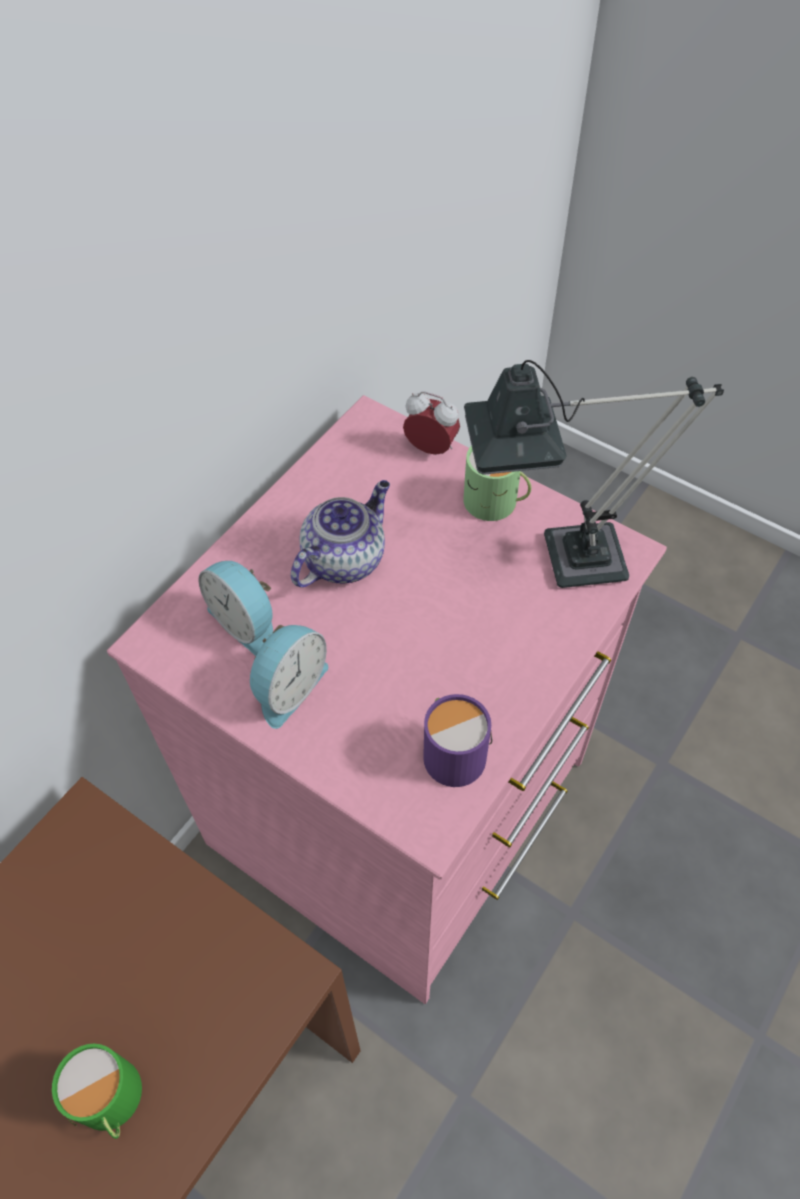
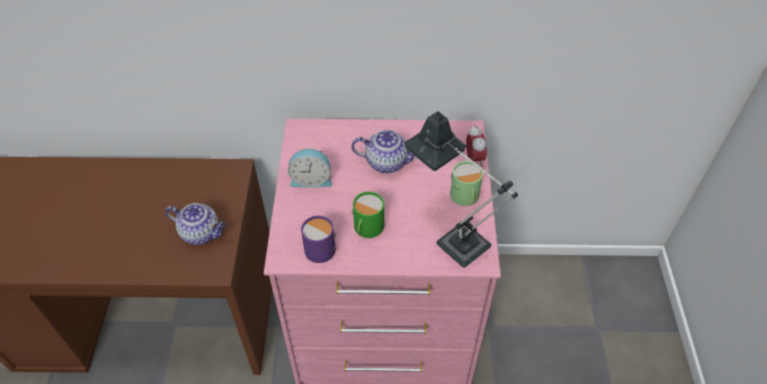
camera: 55 degrees right, 5 degrees down
(110, 1102) = (140, 243): green mug -> green mug (366, 228)
(182, 961) = (202, 233): none -> teapot
(246, 621) = (331, 149): alarm clock -> none

